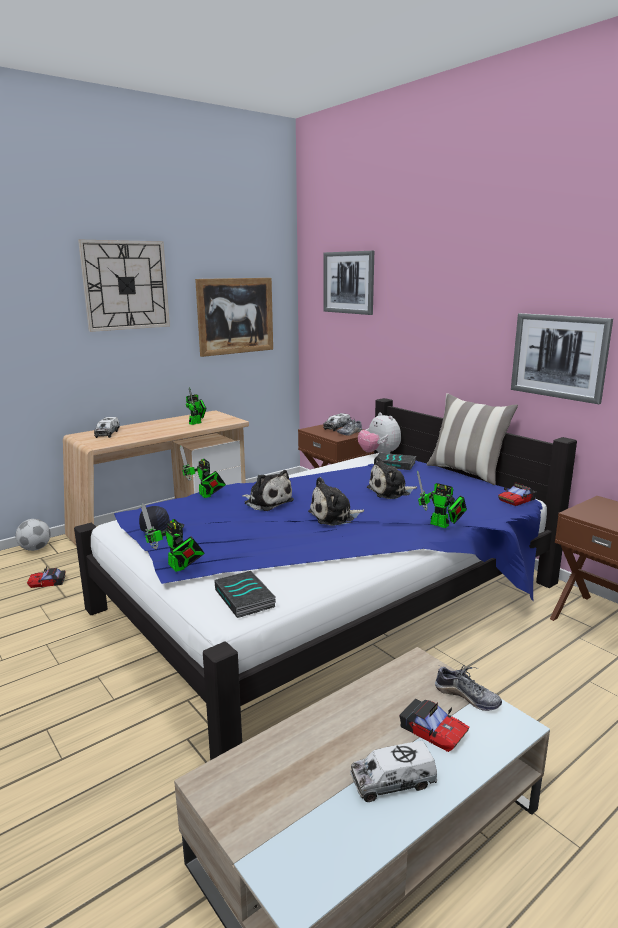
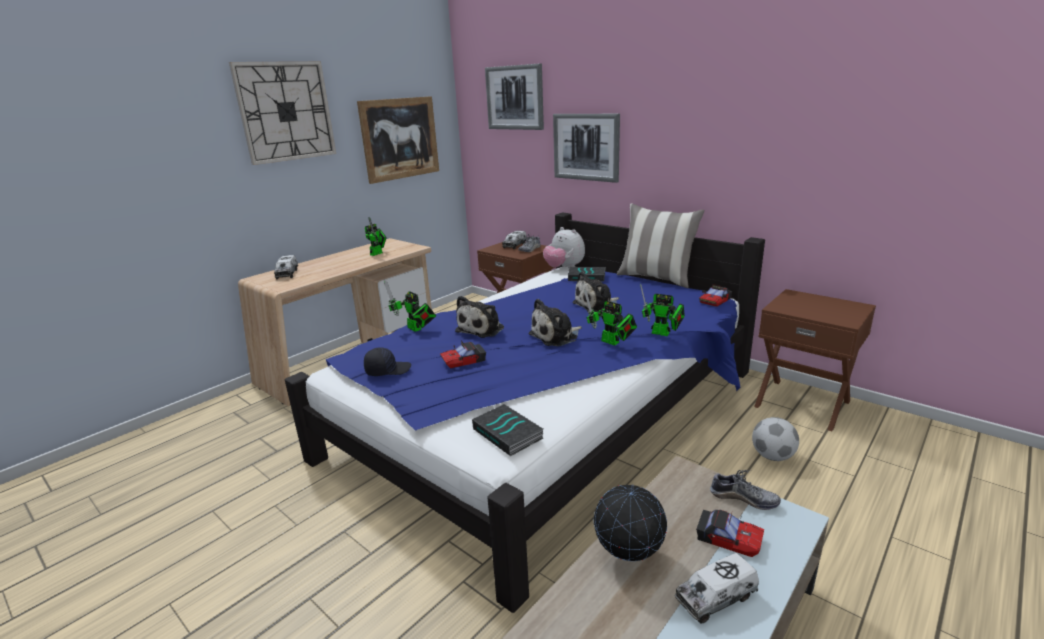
camera: 10 degrees left, 5 degrees up
(35, 549) = (224, 403): football -> football (772, 456)
(47, 582) = (251, 437): toy car -> toy car (463, 360)
(177, 568) = (425, 411): toy robot -> toy robot (612, 342)
(267, 502) = (482, 329): plush toy -> plush toy turned 90 degrees clockwise
(324, 731) = (628, 557): none -> globe
(559, 356) = (743, 160): picture -> picture (586, 147)

